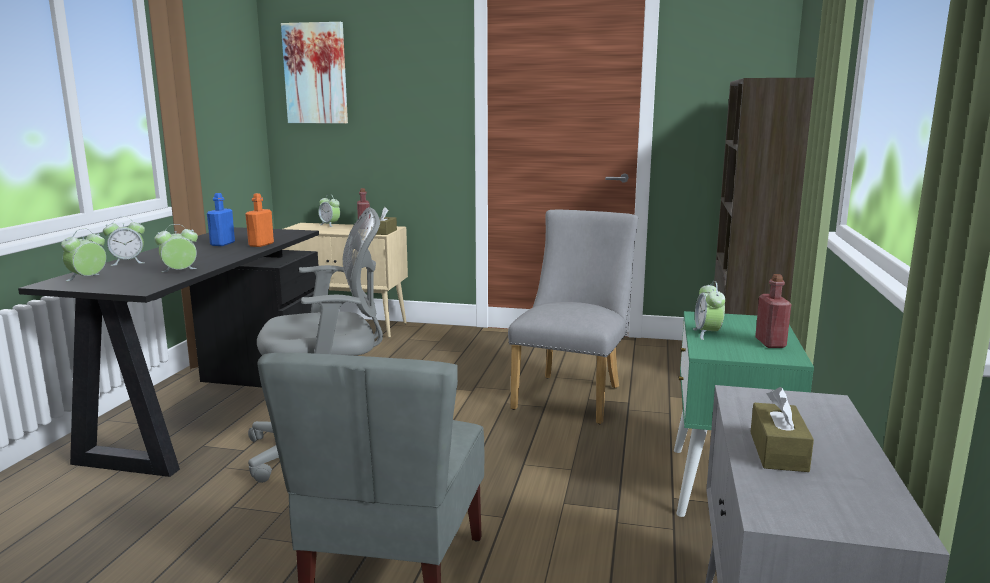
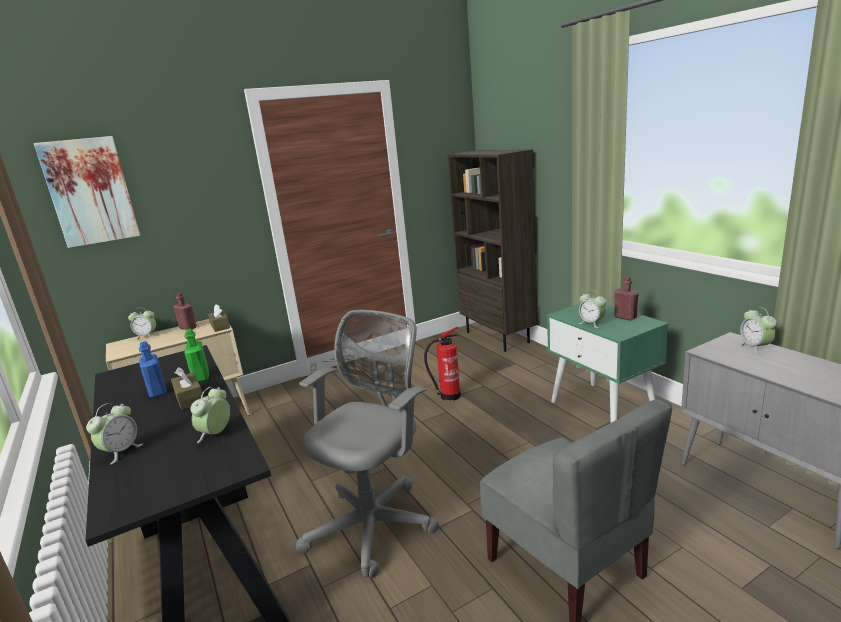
camera: 40 degrees left, 5 degrees up
(87, 278) = (138, 487): alarm clock -> alarm clock (755, 347)
(261, 244) = (201, 377): orange bottle -> green bottle
(573, 395) = (448, 396): grey chair -> fire extinguisher
(778, 451) = (786, 372): brown tissue box -> brown tissue box (189, 398)

